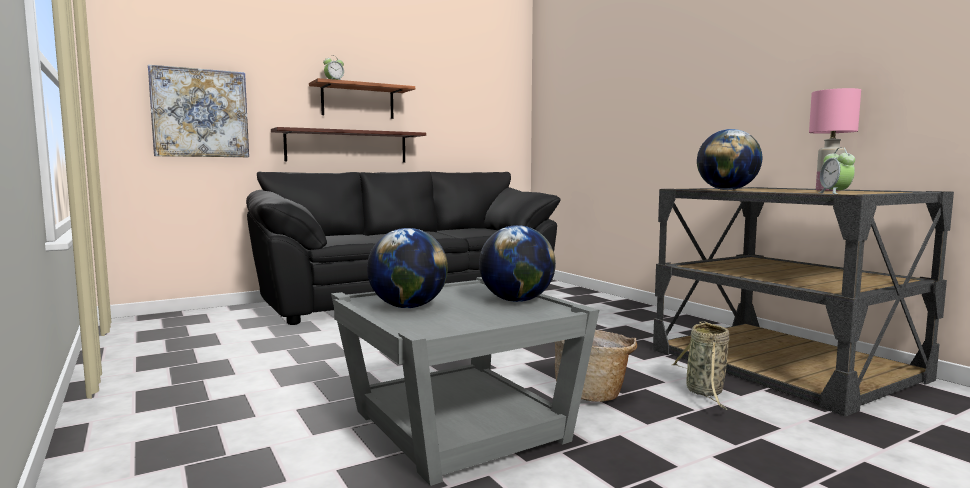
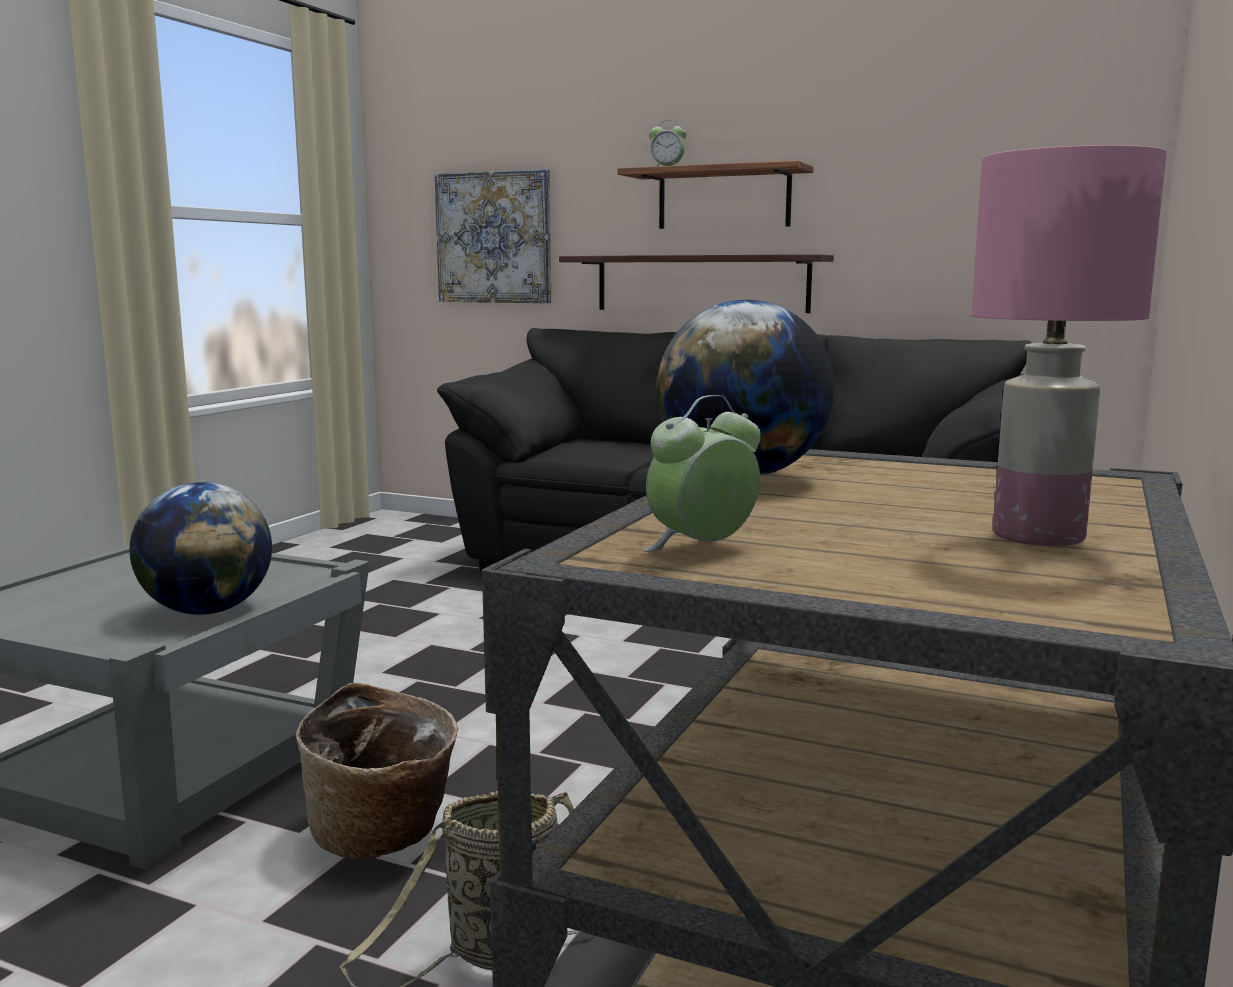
camera: 55 degrees right, 5 degrees up
(408, 307) = (121, 576): globe -> none

